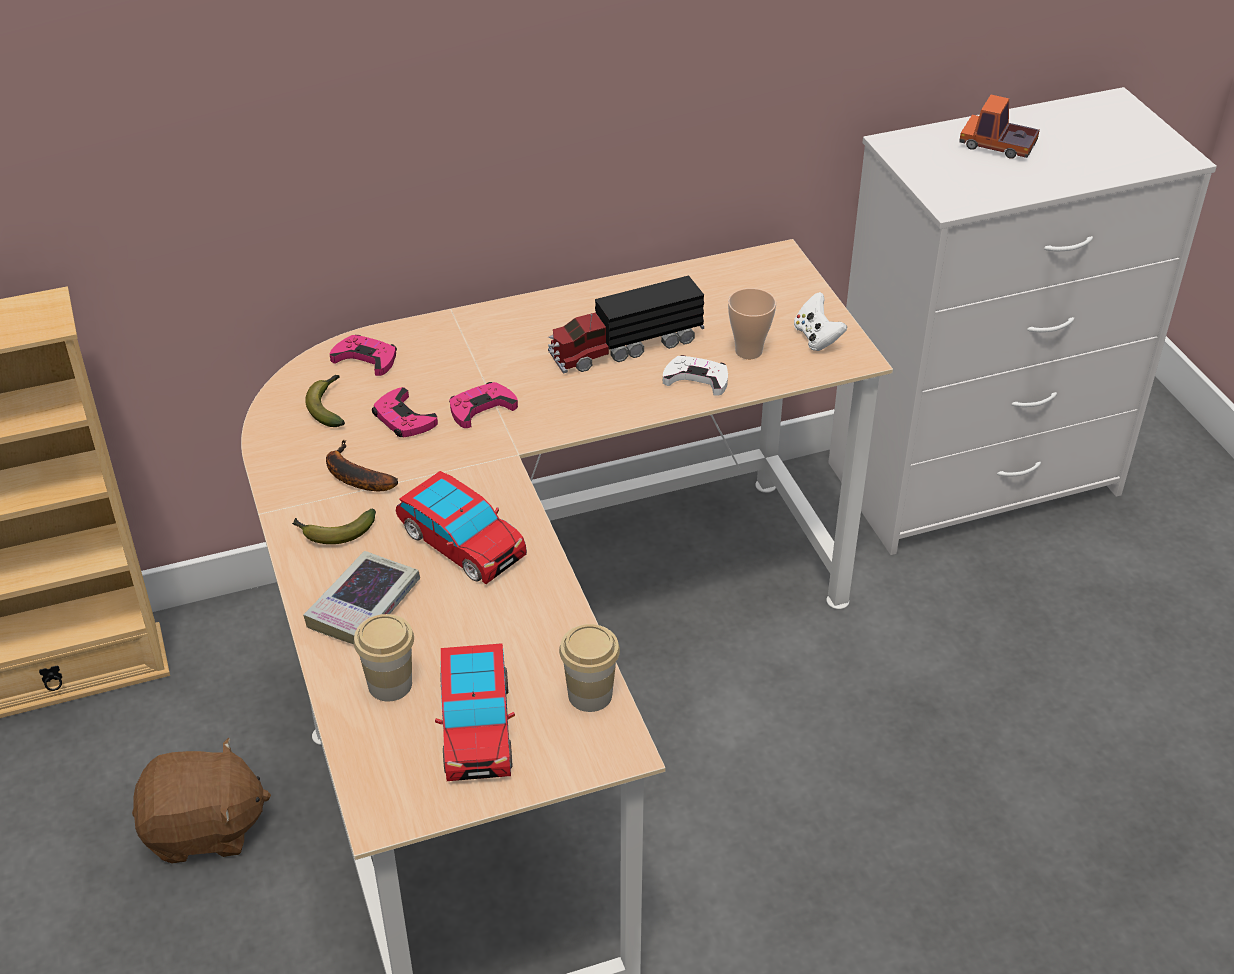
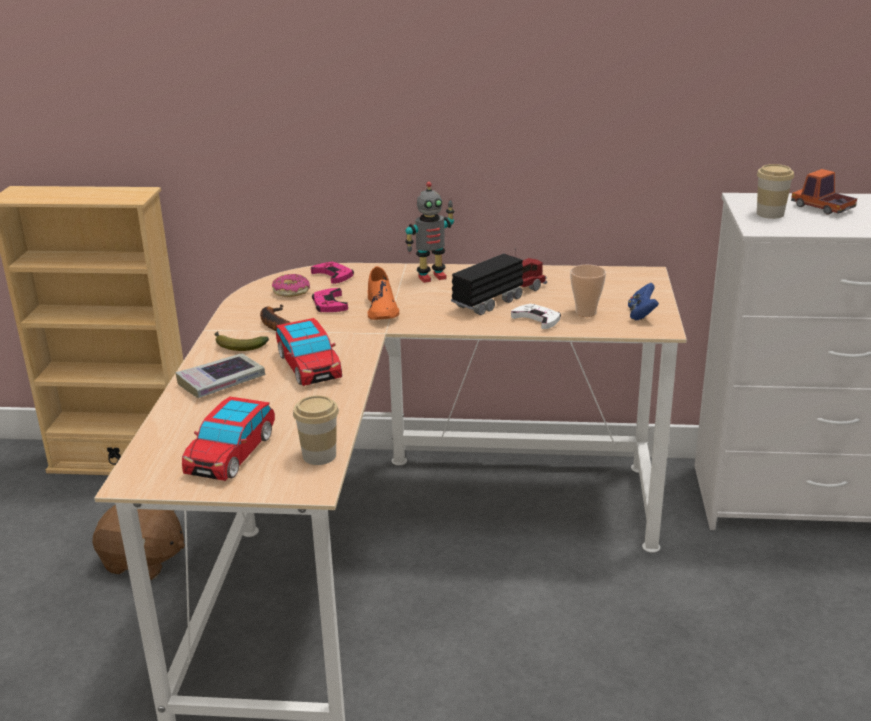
camera: 25 degrees right, 15 degrees down
(329, 406) = (291, 292): banana -> donut
(390, 684) = (199, 421): cup -> cup (770, 214)
(481, 408) = (381, 308): pink game controller -> orange shoe
(505, 329) = (431, 277): none -> toy robot
(624, 346) = (501, 297): toy truck -> toy truck turned 135 degrees clockwise
(816, 338) = (641, 314): white game controller -> blue game controller

